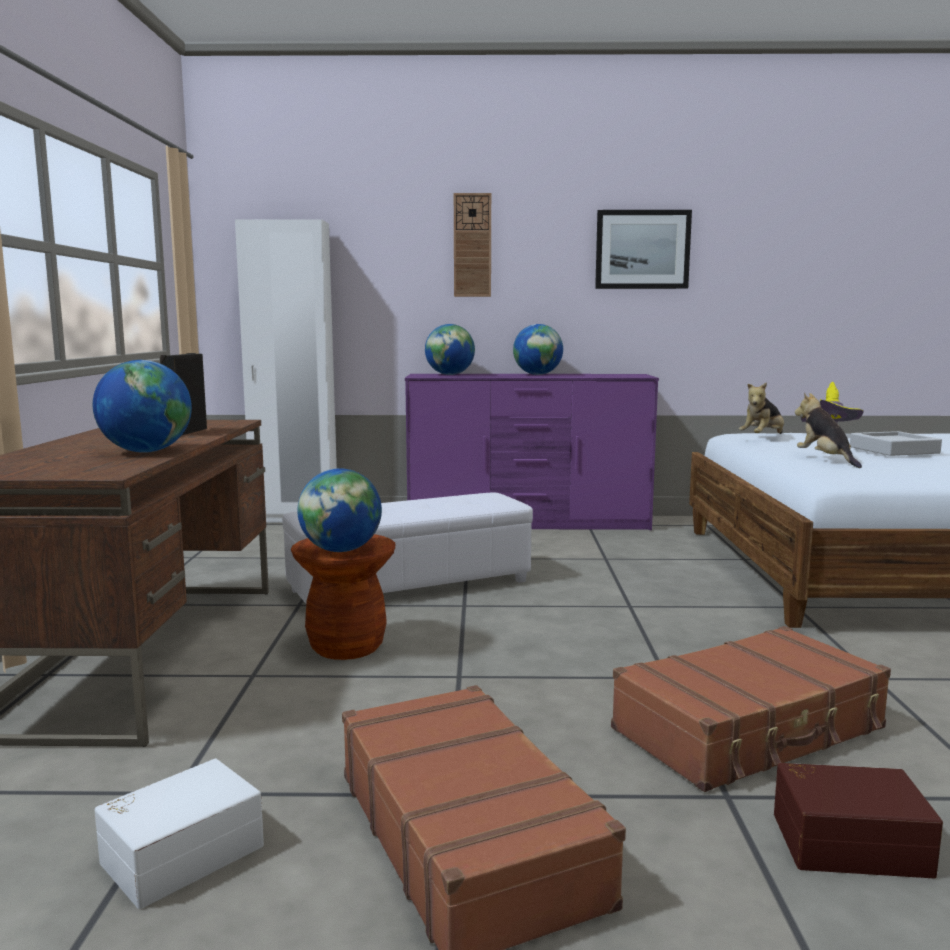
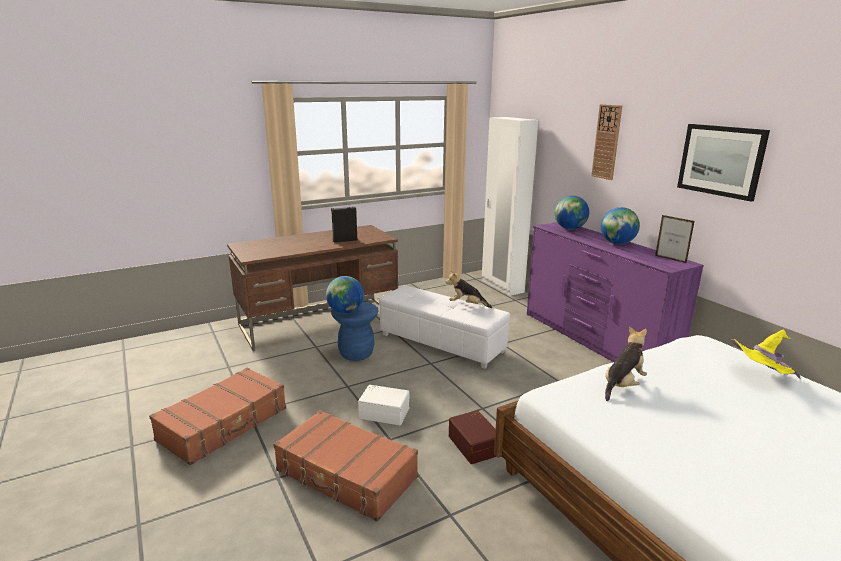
camera: 60 degrees right, 10 degrees up
(146, 452) = (294, 249): globe -> none
(181, 852) = (198, 380): white storage box -> white storage box (384, 412)
(346, 647) = (356, 354): brown stool -> blue stool
(618, 374) = (670, 259): none -> picture frame
(762, 437) = (686, 351): plush toy -> plush toy (467, 305)
(848, 841) = (254, 516): brown storage box -> brown storage box (475, 444)
(893, 450) = (725, 411): grey tray -> none

